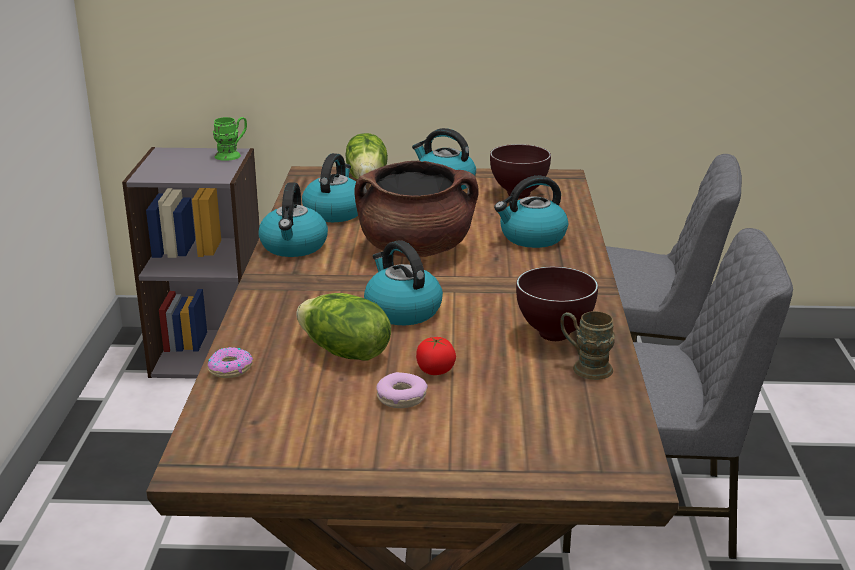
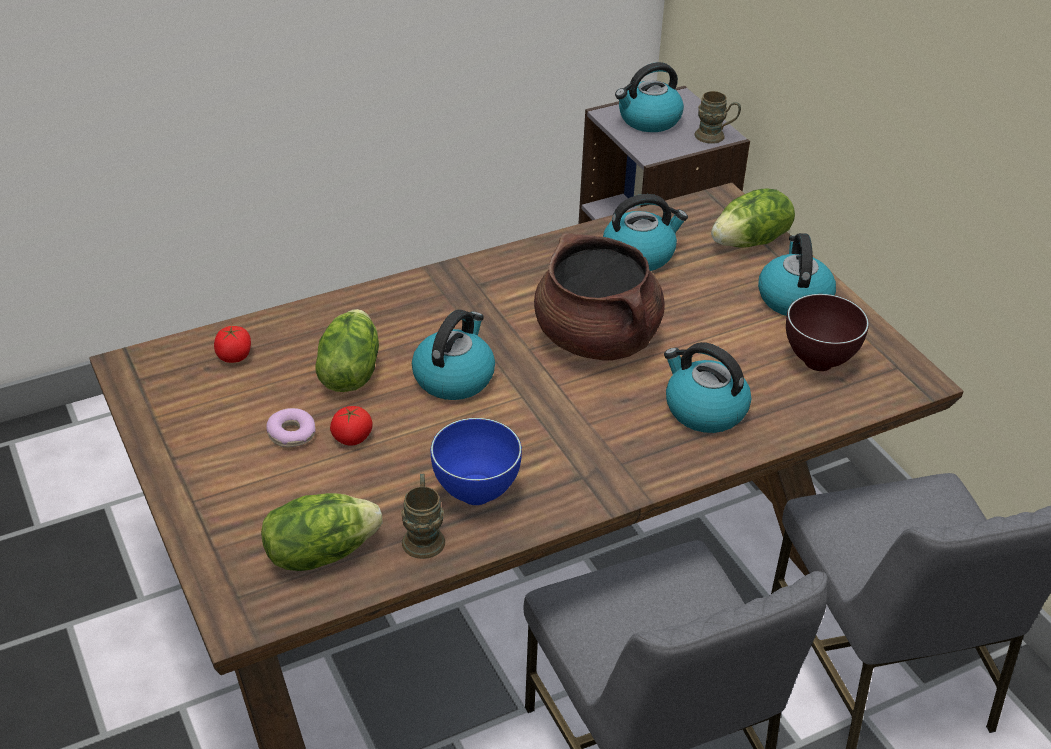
camera: 60 degrees right, 15 degrees up
(230, 369) = (280, 322): donut -> none
(232, 155) = (715, 137): green mug -> brown mug
(253, 403) = (234, 356): none -> tomato
(294, 247) = (536, 262): kettle -> kettle (648, 120)
(552, 335) = (476, 493): brown bowl -> blue bowl
(571, 417) = (320, 552): none -> lettuce

